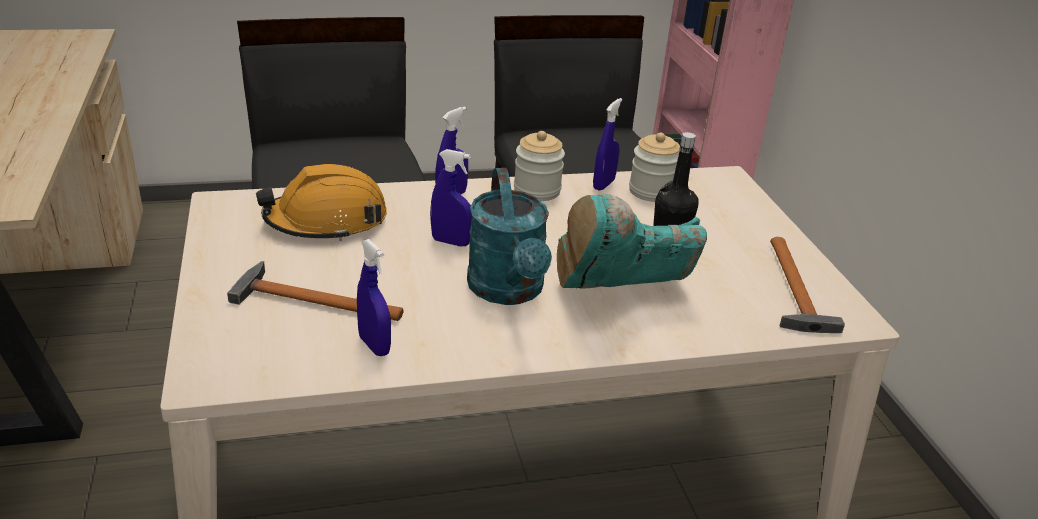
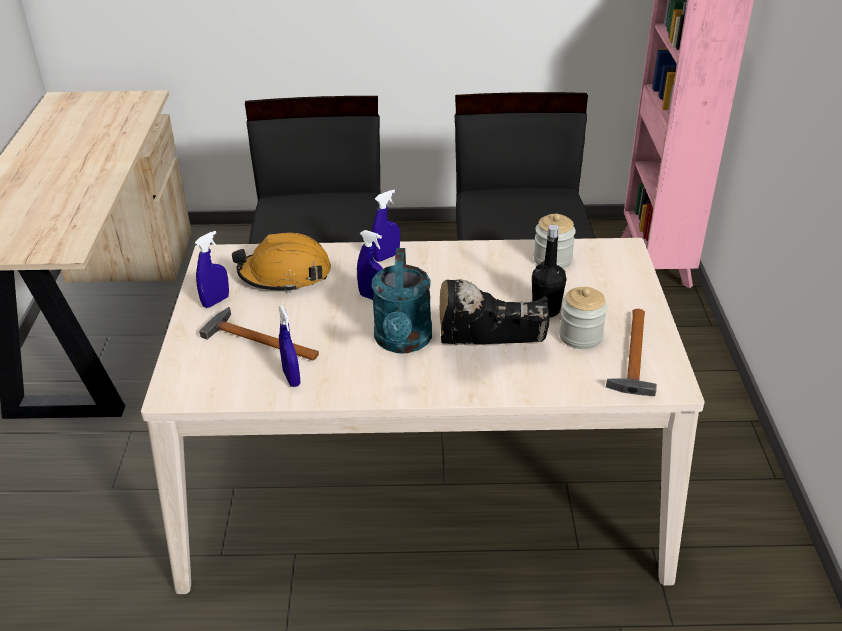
camera: 15 degrees right, 5 degrees up
(537, 190) = (456, 255): jar -> jar (580, 336)
(603, 184) = (514, 251): blue spray bottle -> blue spray bottle (216, 301)
(619, 295) = (487, 351): turquoise boot -> black boot

